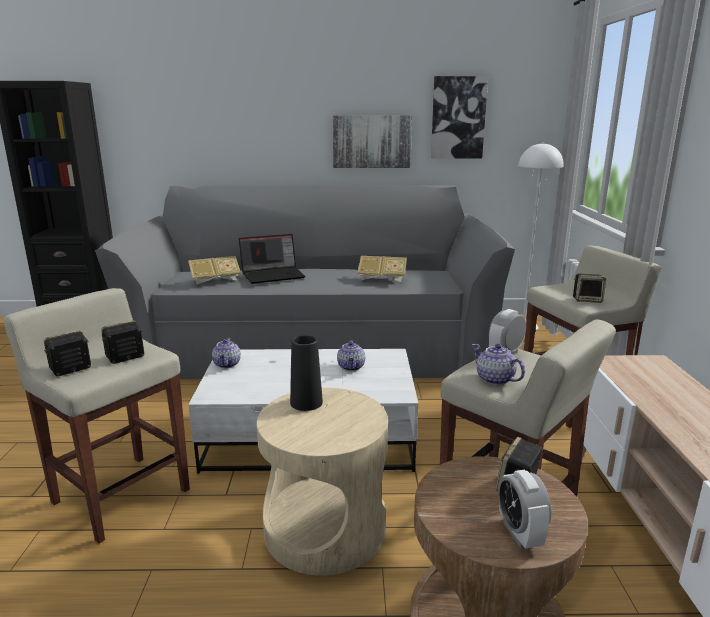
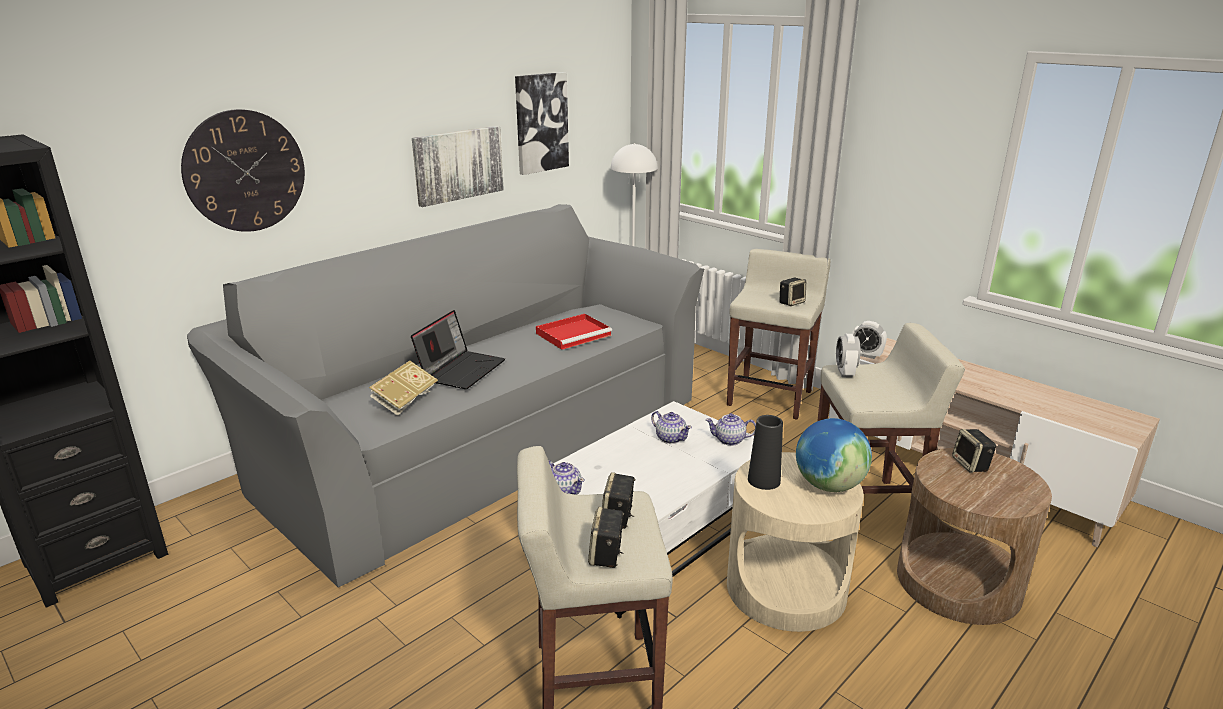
camera: 45 degrees left, 5 degrees up
(210, 122) = (245, 171): none -> wall clock
(343, 429) = (829, 485): none -> globe
(382, 278) = (574, 334): book -> red tray
(494, 379) = (881, 395): teapot -> teapot (729, 440)
(520, 533) = (1017, 489): alarm clock -> alarm clock (866, 355)

